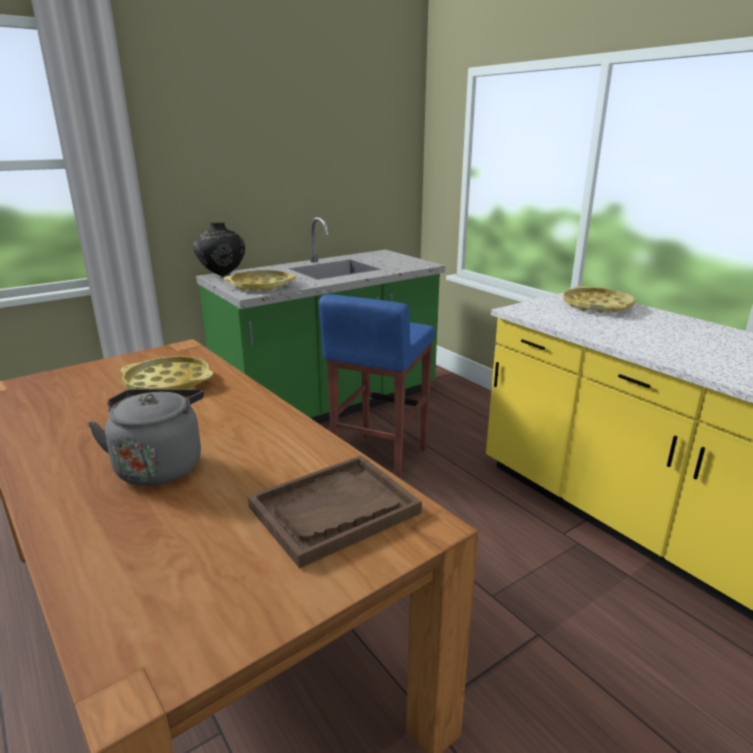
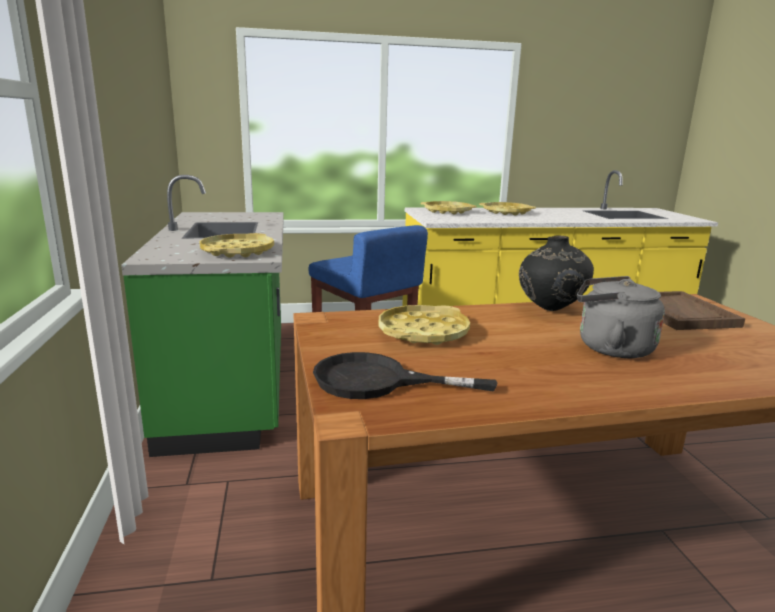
camera: 65 degrees left, 5 degrees down
(56, 386) = (377, 381): none -> black frying pan
(222, 275) = (152, 257): black vase -> black vase (550, 310)
(674, 330) = (506, 212): none -> yellow tray

